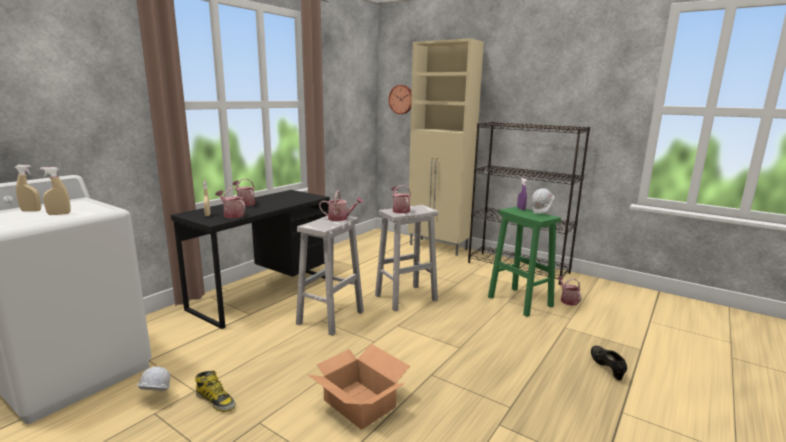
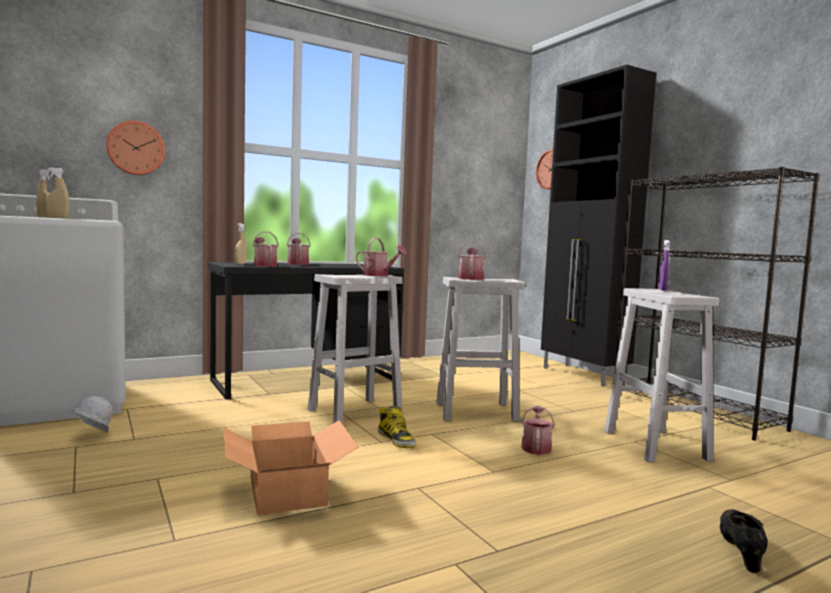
camera: 25 degrees right, 10 degrees down
(84, 119) = (136, 148): none -> wall clock
(216, 400) = (141, 450): boot -> boot (397, 440)
(438, 247) = (584, 375): beige cabinet -> black cabinet
(521, 302) = (656, 446): green stool -> white stool
(541, 212) = (692, 293): white hard hat -> none
(567, 300) = (750, 459): watering can -> watering can (536, 447)

